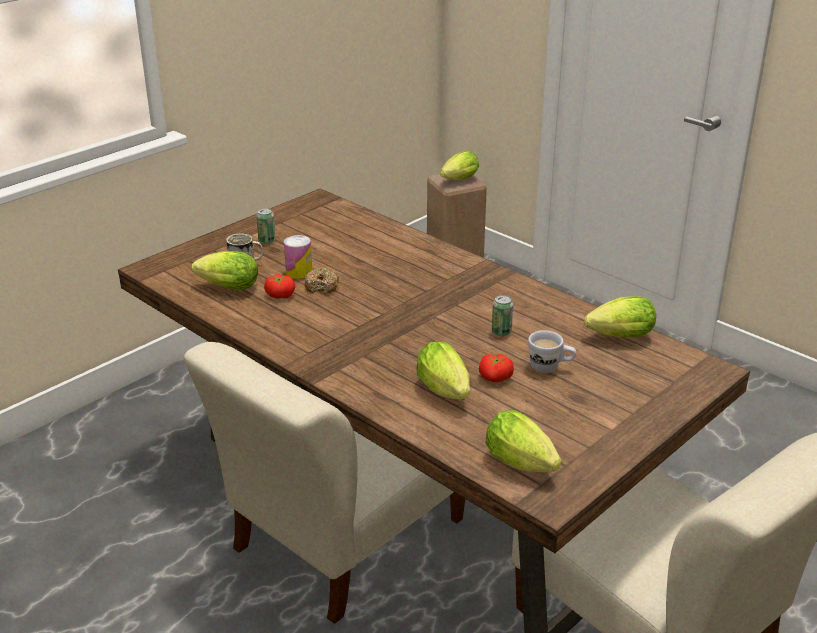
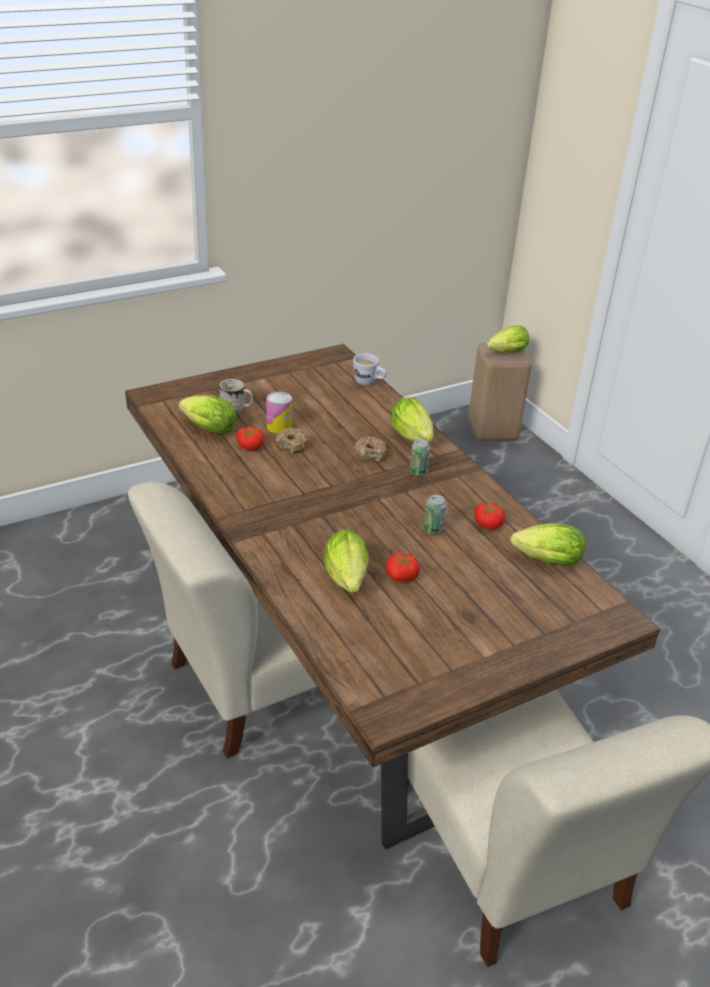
camera: 15 degrees right, 5 degrees up
(267, 240) = (267, 388): can -> can (418, 472)
(403, 279) = (369, 454): none -> donut
(524, 465) = (379, 673): lettuce -> lettuce (413, 438)
(549, 316) = (488, 523): none -> tomato
(550, 368) = (459, 578): white mug -> white mug (369, 383)

